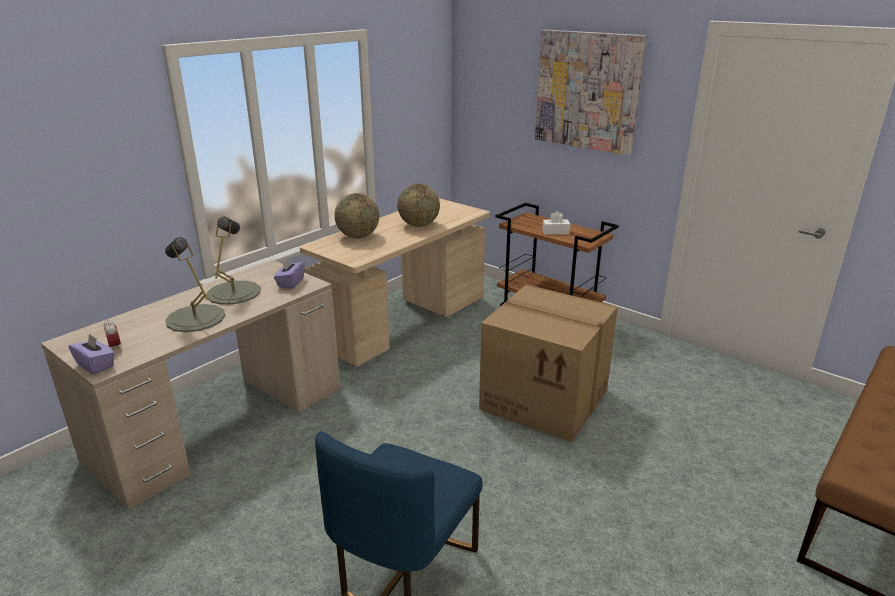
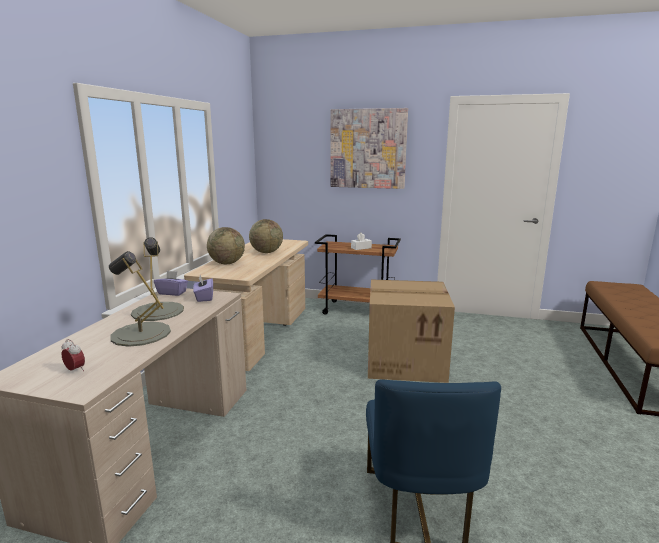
camera: 25 degrees left, 10 degrees down
(96, 365) = (69, 388): purple tissue box -> purple tissue box (172, 293)

